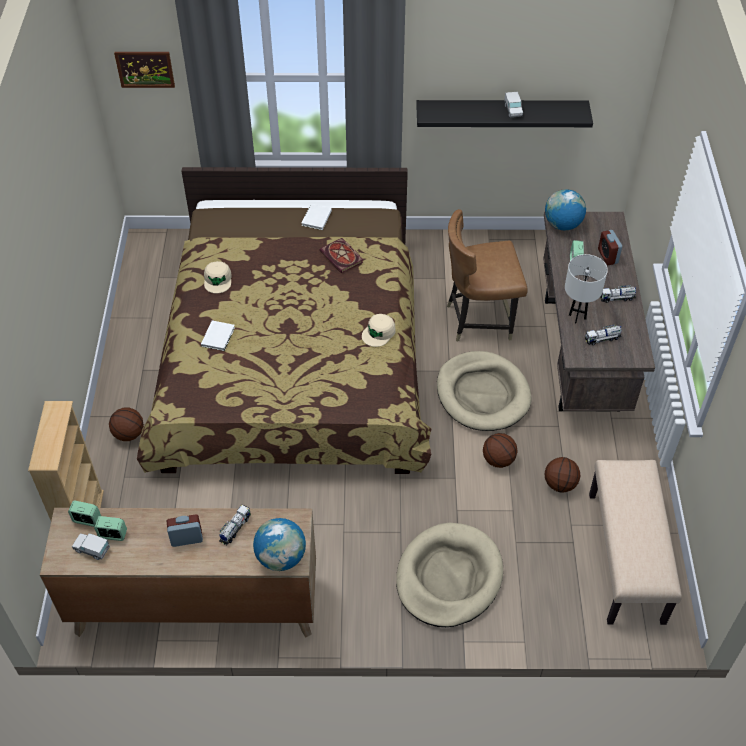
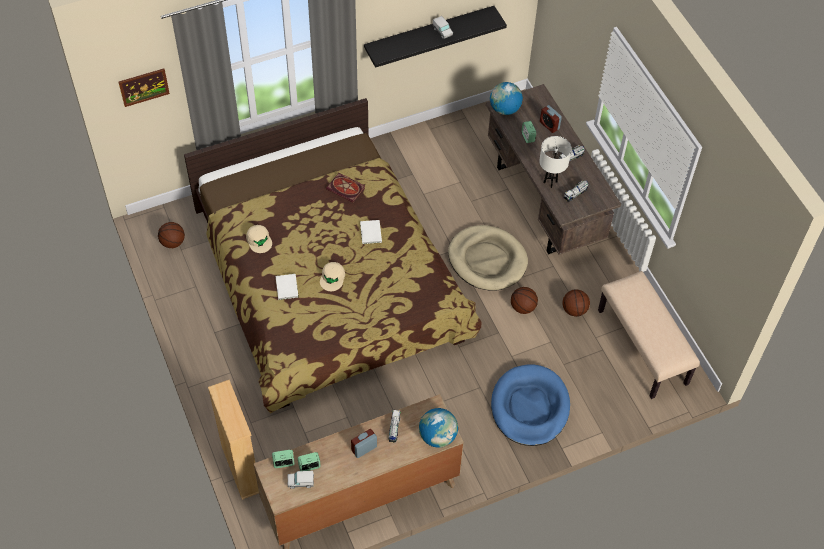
camera: 25 degrees left, 5 degrees up
(129, 434) = (234, 388): basketball -> basketball (173, 242)
(316, 218) = (306, 162): white book -> white book (370, 233)
(379, 333) = (407, 242): beige cap -> beige cap (332, 278)
(448, 577) = (530, 407): beige dog bed -> blue dog bed
(479, 320) = (455, 200): brown chair -> none

